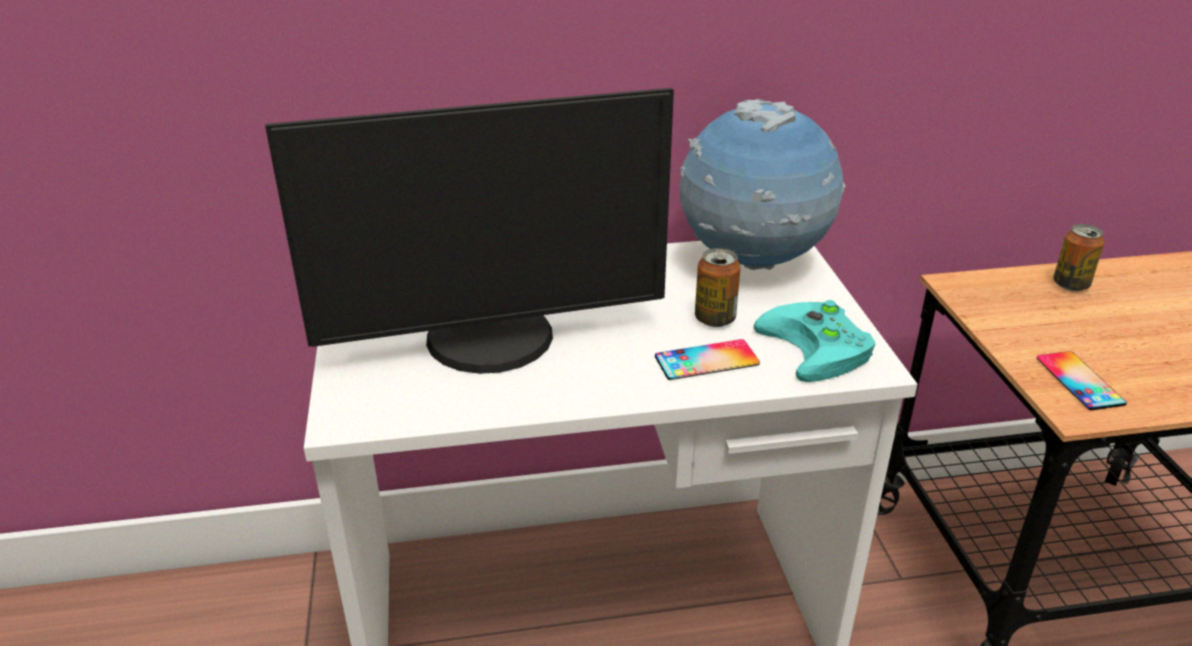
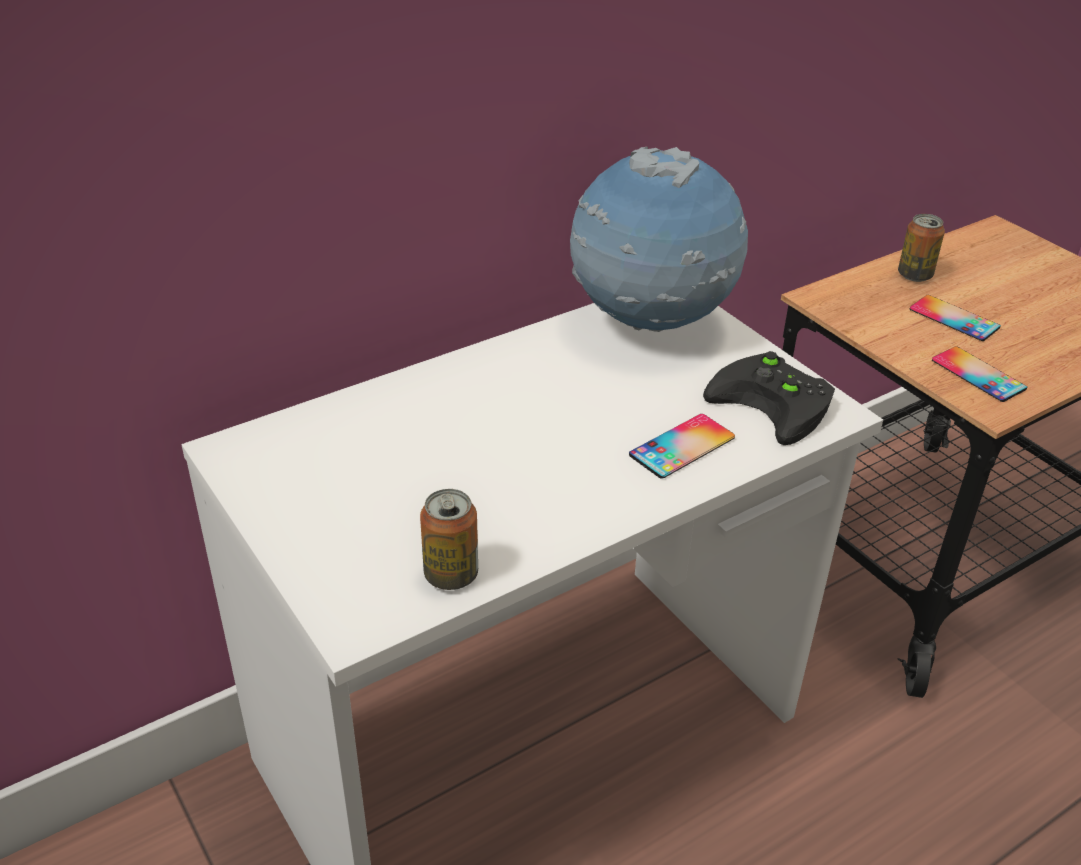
camera: 25 degrees left, 5 degrees up
(491, 341) = (447, 483): monitor -> none
(715, 319) = (657, 397): can -> can (451, 575)
(820, 348) = (777, 404): turquoise game controller -> black game controller
(1087, 328) = (954, 318): none -> phone

